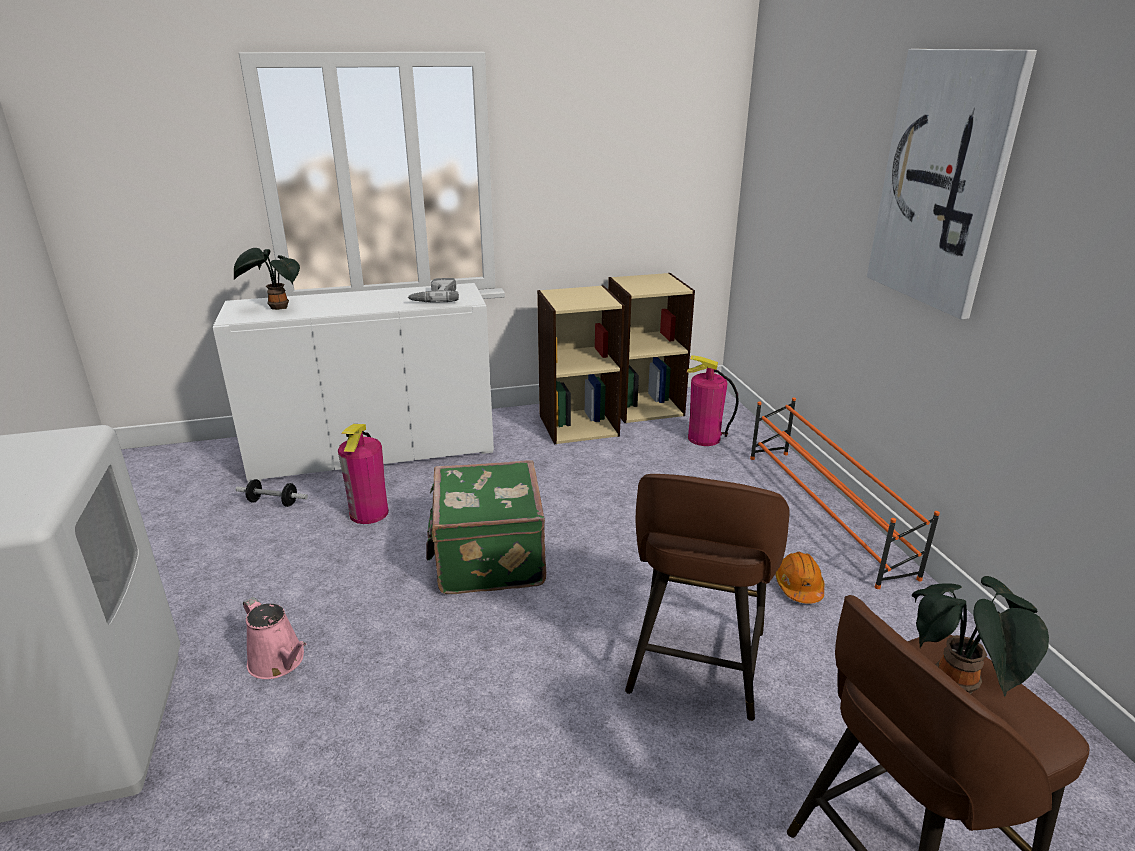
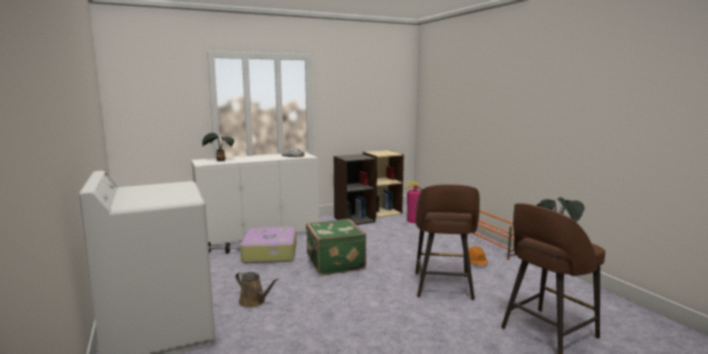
camera: 10 degrees left, 15 degrees down
(279, 662) = (254, 302): pink watering can -> brown watering can
(369, 513) = (269, 253): fire extinguisher -> suitcase
(578, 425) = (354, 219): beige bookcase -> black bookcase
(944, 181) = (507, 93): picture -> none

